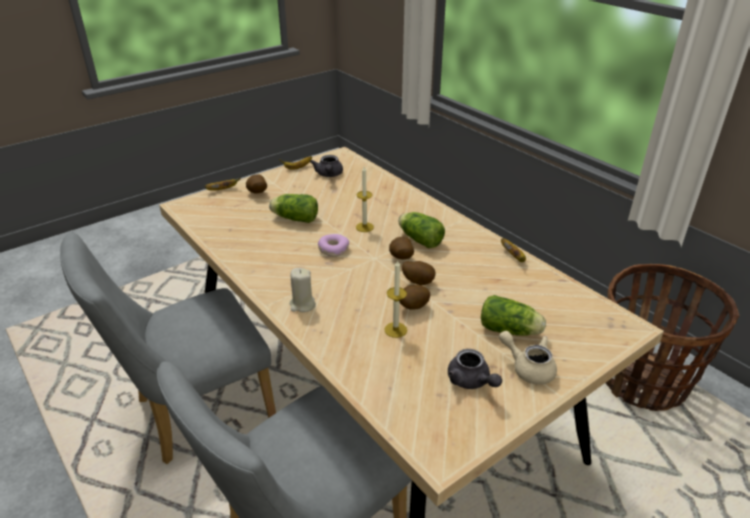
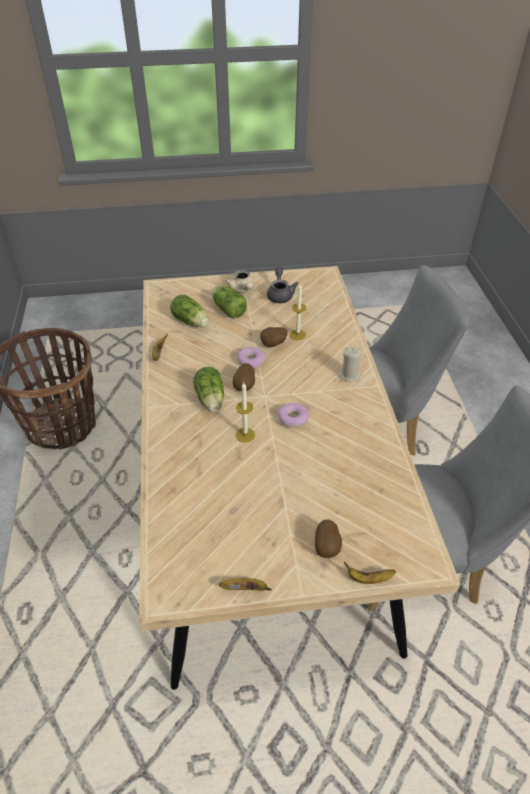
camera: 150 degrees left, 10 degrees up
(294, 218) = (306, 478): lettuce -> lettuce (191, 322)
(329, 175) = (217, 548): grey teapot -> none
(418, 282) = (251, 361): potato -> donut

